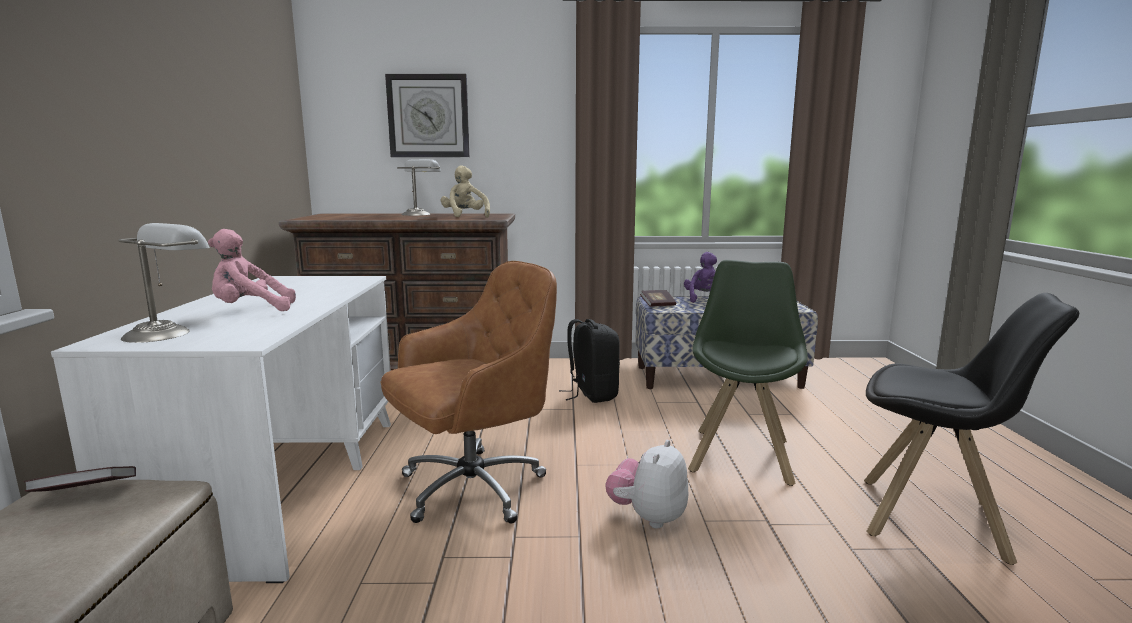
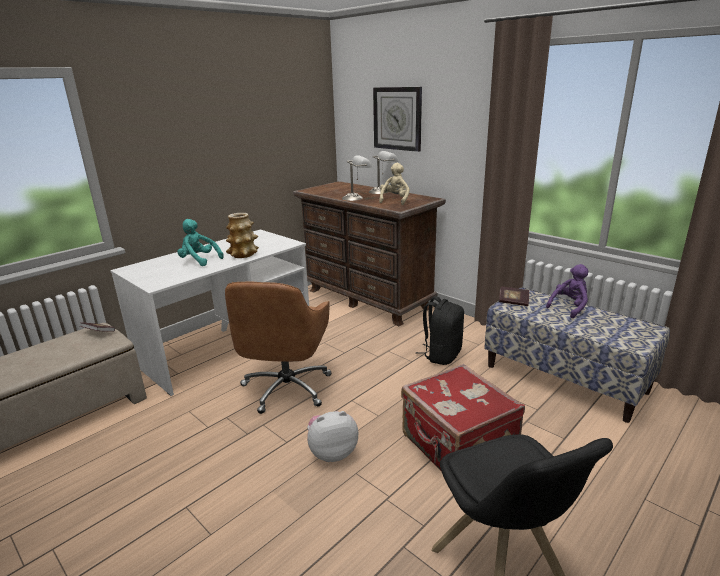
camera: 45 degrees right, 10 degrees up
(168, 331) = (152, 268): white table lamp -> white table lamp (356, 197)
(251, 310) = (199, 260): pink plush toy -> turquoise plush toy
(319, 295) = (243, 254): none -> vase
(473, 488) = (286, 388): brown office chair -> brown office chair turned 90 degrees clockwise
(741, 455) = (457, 448): green chair -> red suitcase

